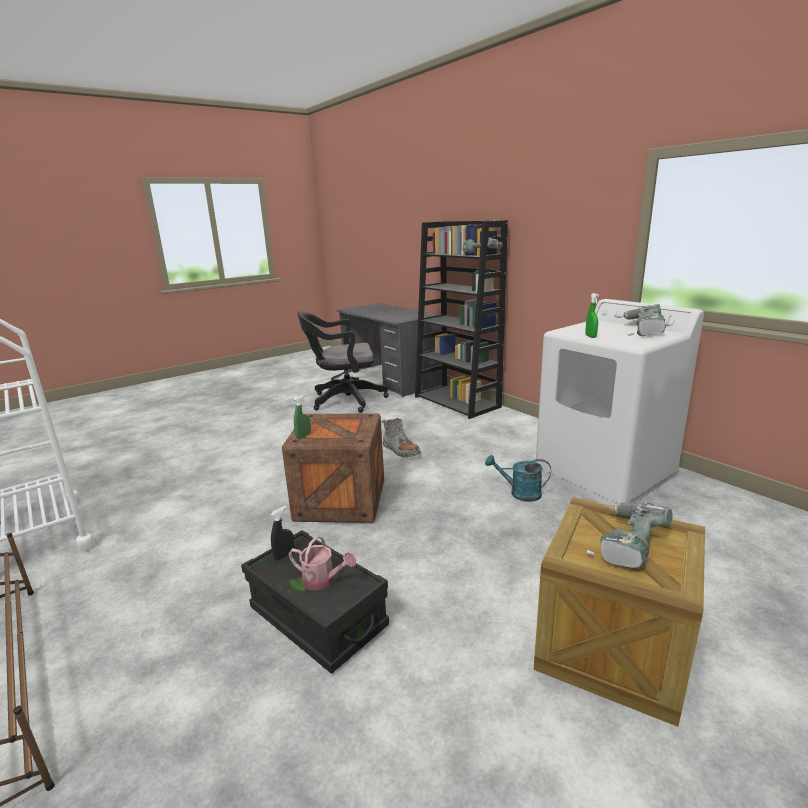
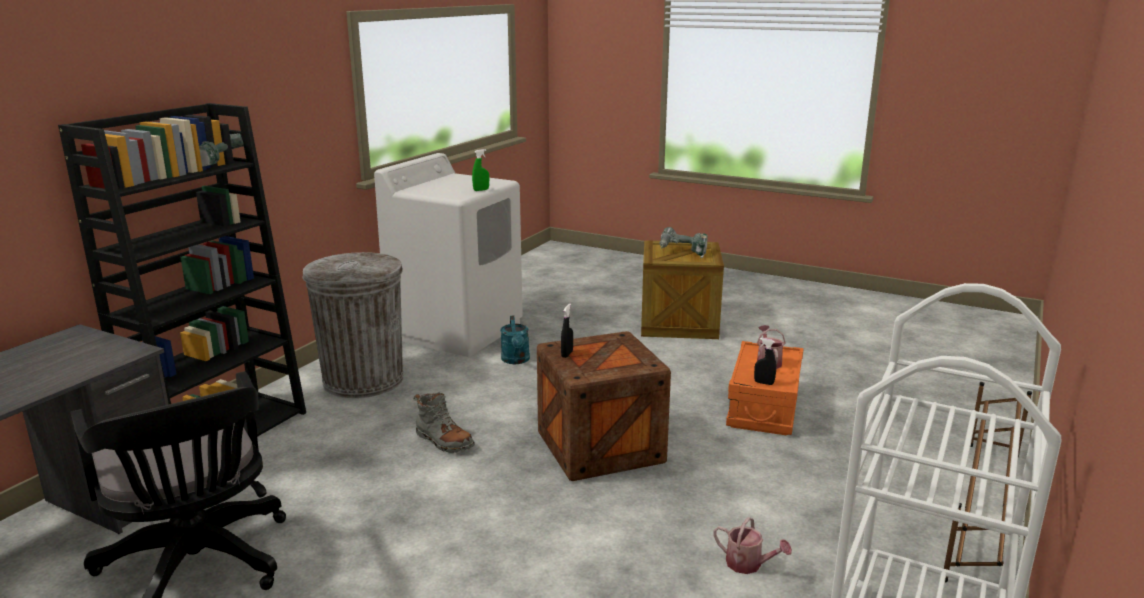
camera: 115 degrees left, 0 degrees up
(166, 518) = (748, 564): none -> watering can
(303, 436) = (638, 364): green spray bottle -> none
(318, 618) = (763, 407): black storage box -> orange storage box
(348, 417) = (567, 354): none -> black spray bottle
(400, 451) = (444, 441): grey boot -> grey boot turned 105 degrees clockwise
(509, 434) = (363, 380): none -> grey trash can
(640, 331) = (450, 180): power drill -> none

